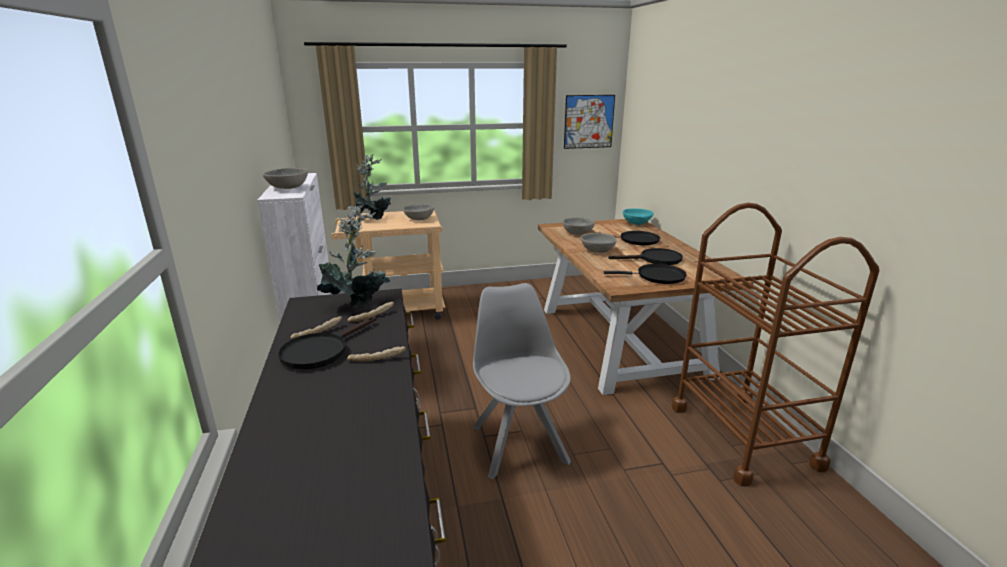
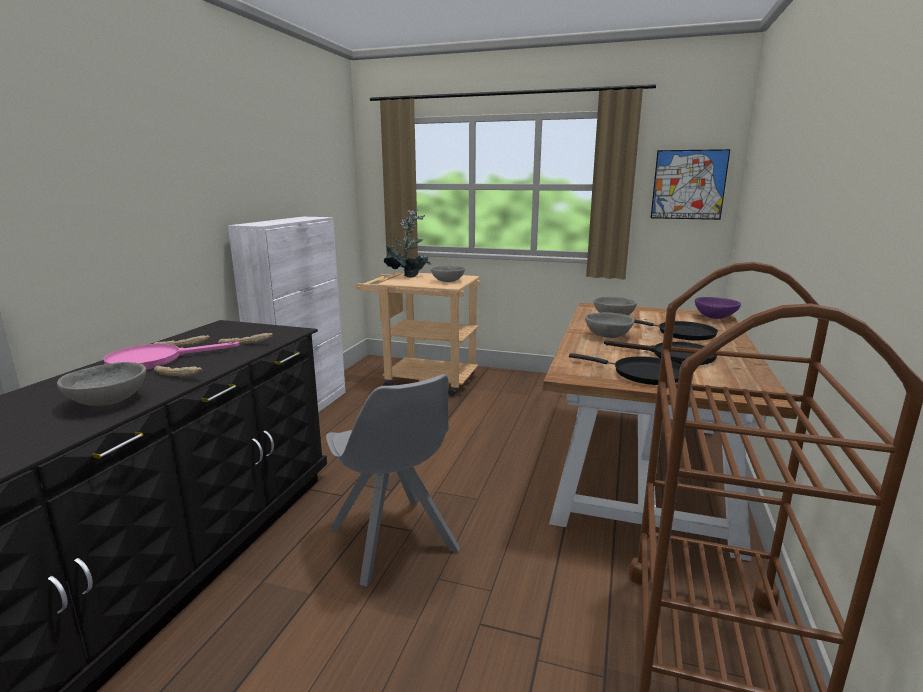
camera: 30 degrees right, 5 degrees down
(287, 188) = (274, 221): grey bowl -> grey bowl (108, 401)
(321, 350) = (156, 360): black frying pan -> pink frying pan
(357, 302) = (259, 332): potted plant -> none
(518, 442) = (394, 541): grey chair -> grey chair turned 135 degrees clockwise
(637, 223) = (715, 317): turquoise bowl -> purple bowl

